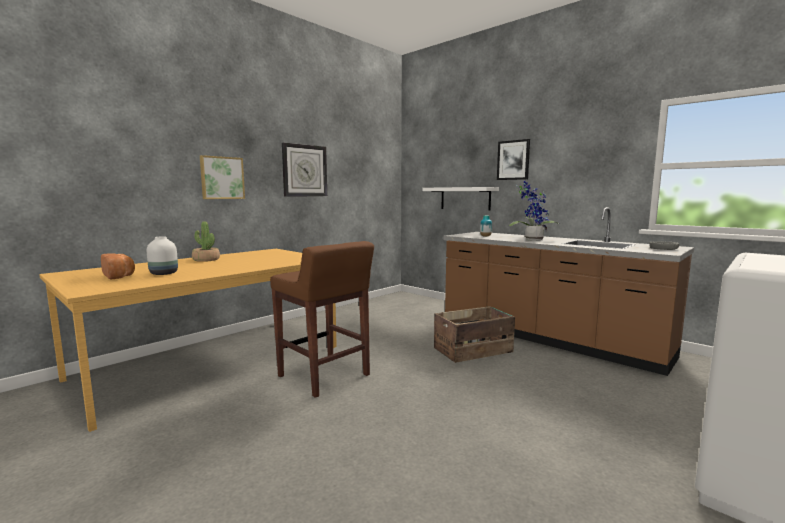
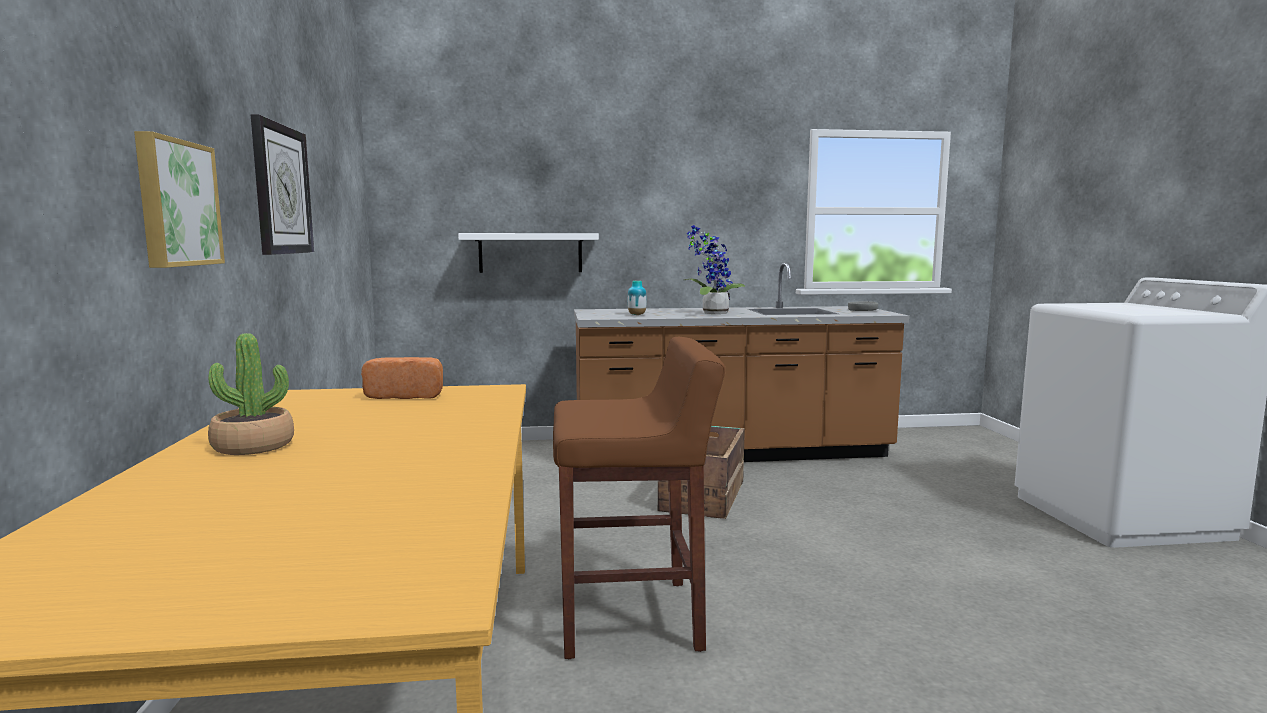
camera: 50 degrees left, 0 degrees up
(120, 276) = (254, 542): bread -> bread (407, 395)
(164, 273) = (358, 497): white vase -> none
(513, 160) = (619, 190): picture -> none

